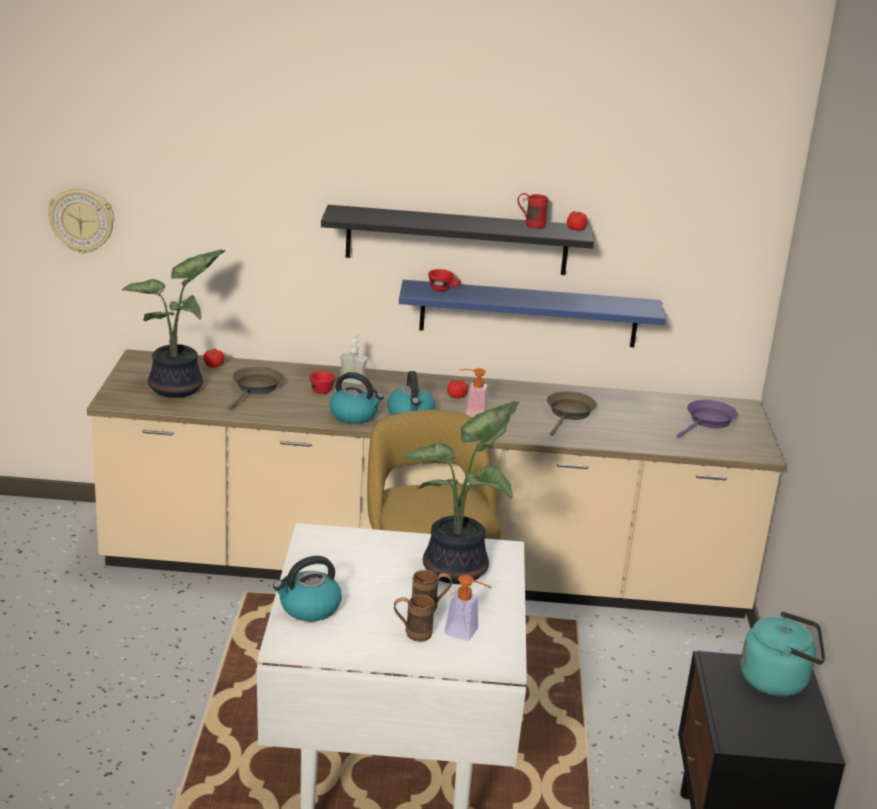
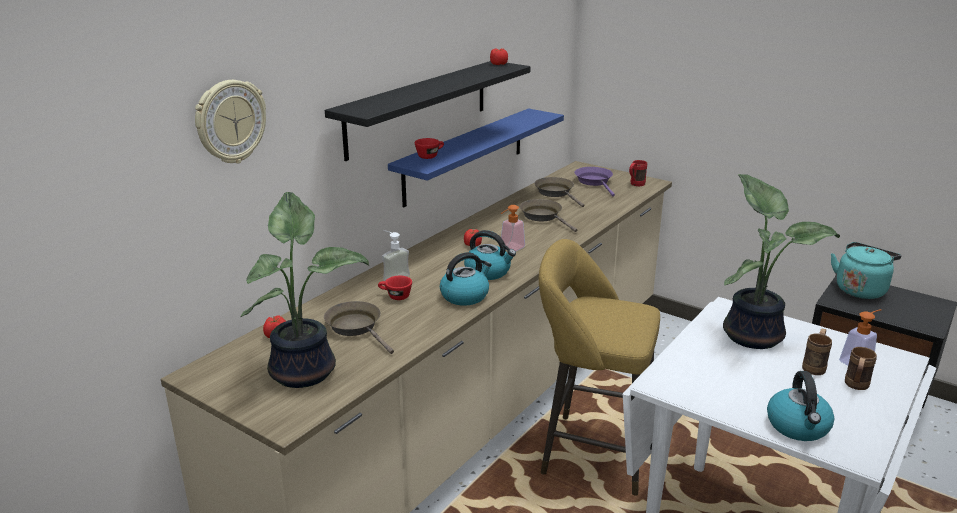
camera: 55 degrees left, 0 degrees up
(82, 220) = (67, 239): wall clock -> wall clock (230, 121)
(530, 225) = (473, 71): red mug -> red mug (635, 184)
(642, 408) = (556, 193): none -> brown frying pan

